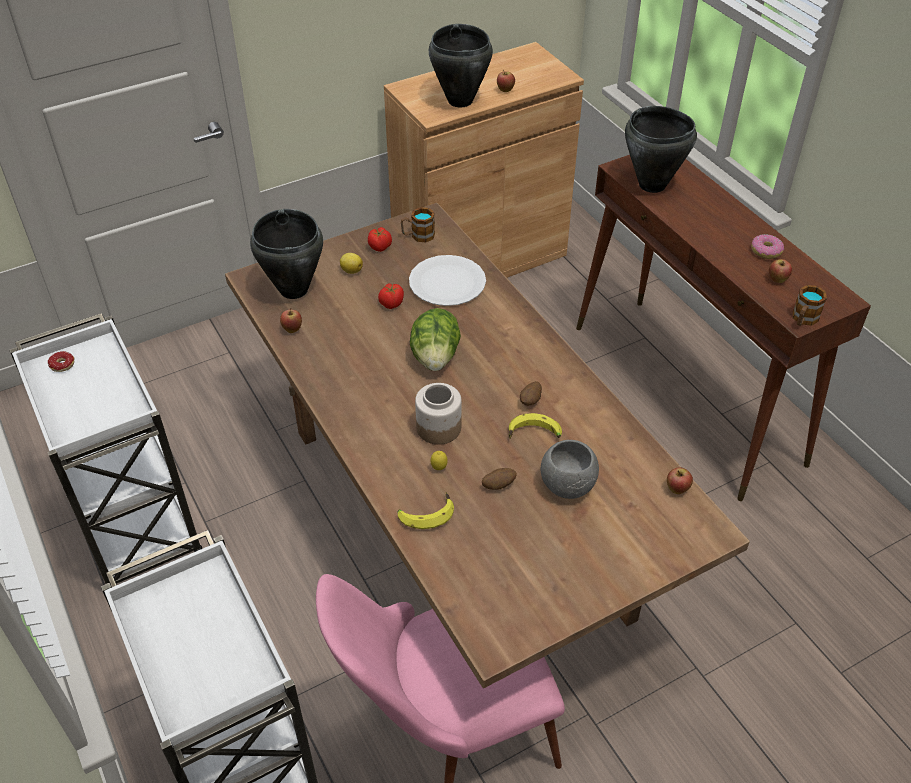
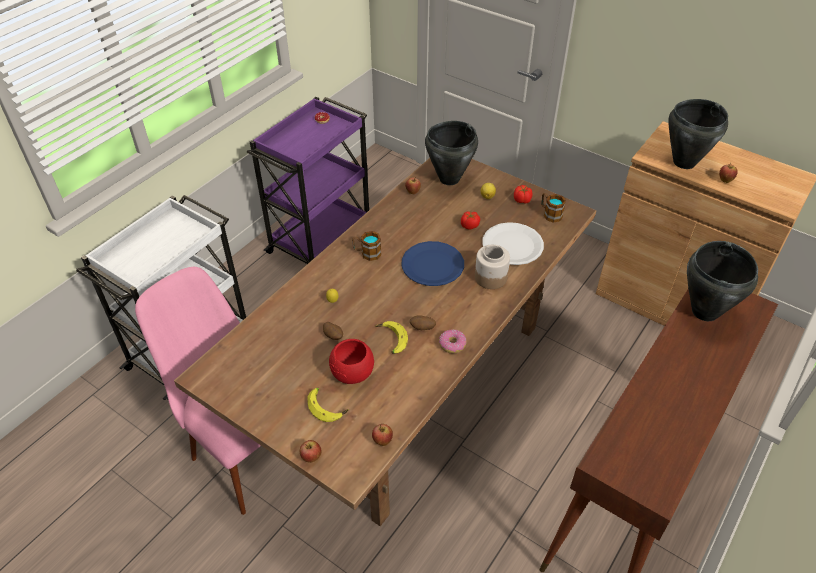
camera: 65 degrees right, 0 degrees up
(136, 525) = (320, 237): white cart -> purple cart
(426, 513) = (291, 308): banana -> banana (327, 406)
(435, 357) = (433, 265): lettuce -> blue plate
(438, 428) = (368, 289): jar -> jar (490, 277)
(568, 485) = (353, 373): grey bowl -> red bowl
(766, 251) = (681, 416): donut -> donut (452, 344)
(777, 280) = (646, 434): apple -> apple (311, 458)
(803, 320) = (604, 466): mug -> mug (367, 253)

